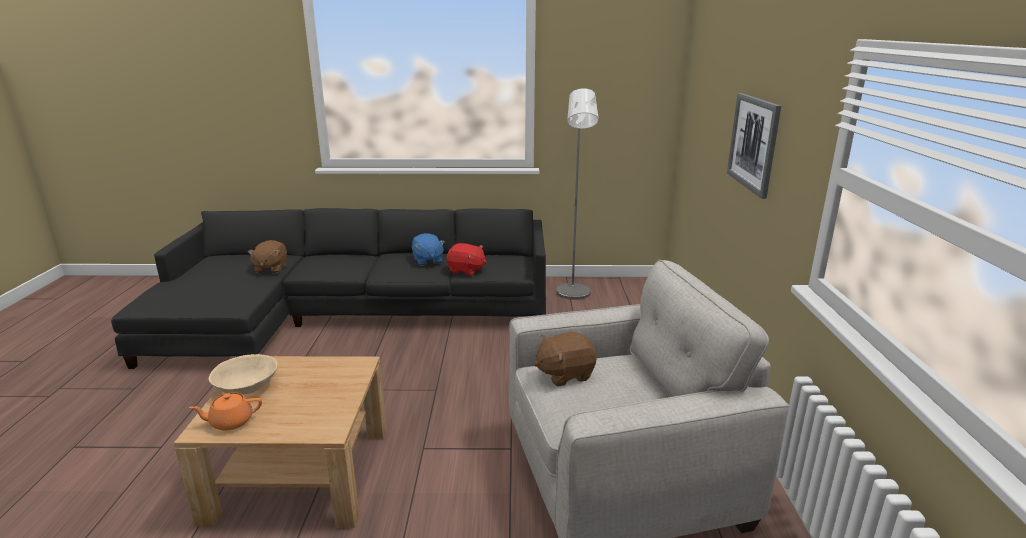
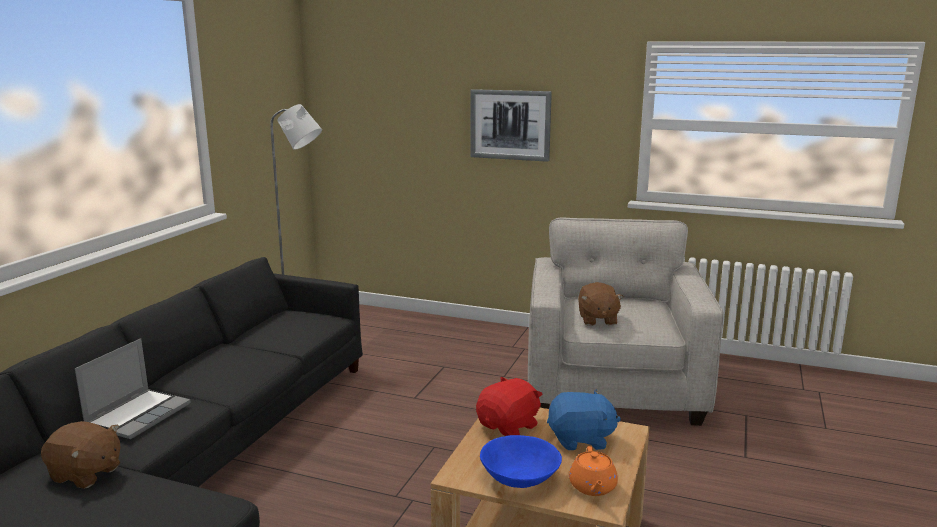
camera: 70 degrees left, 5 degrees down
(247, 388) = (520, 478): beige bowl -> blue bowl
(338, 261) = (138, 415): none -> laptop
(427, 261) = (231, 357): blue plush toy -> blue plush toy (581, 439)
(466, 270) = (288, 342): red plush toy -> red plush toy (509, 426)

